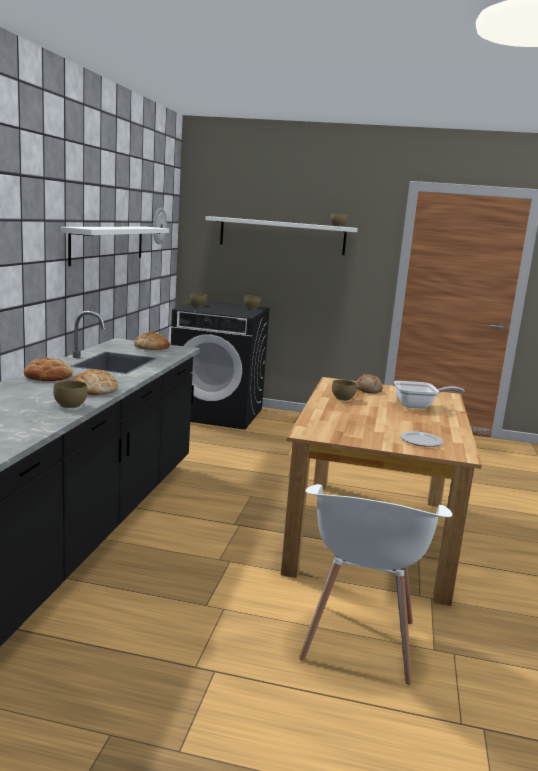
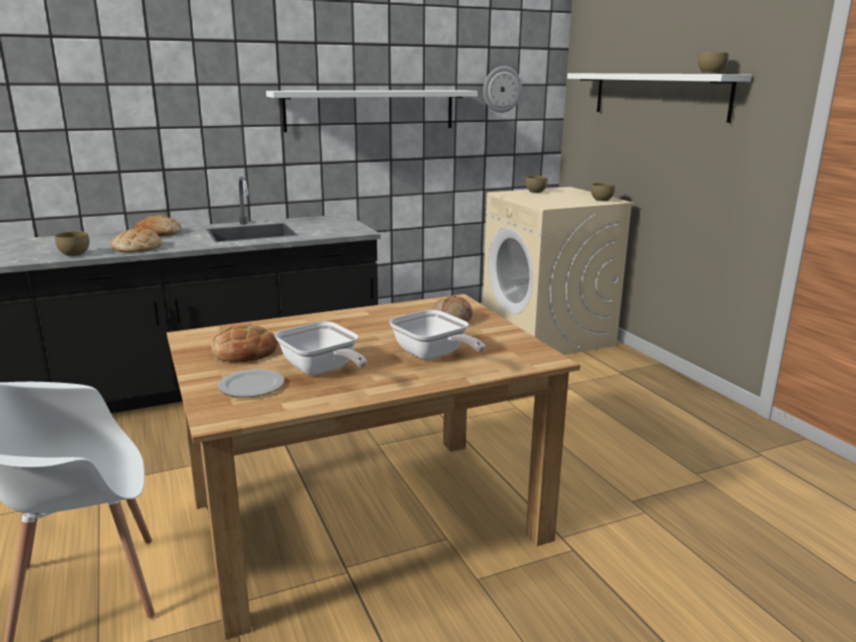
camera: 55 degrees right, 5 degrees up
(152, 347) = (339, 225): bread -> bread (244, 351)
(217, 413) = (547, 335): black washing machine -> beige washing machine
(342, 398) = (378, 319): brown bowl -> none
(414, 425) = (322, 370): none -> frying pan

